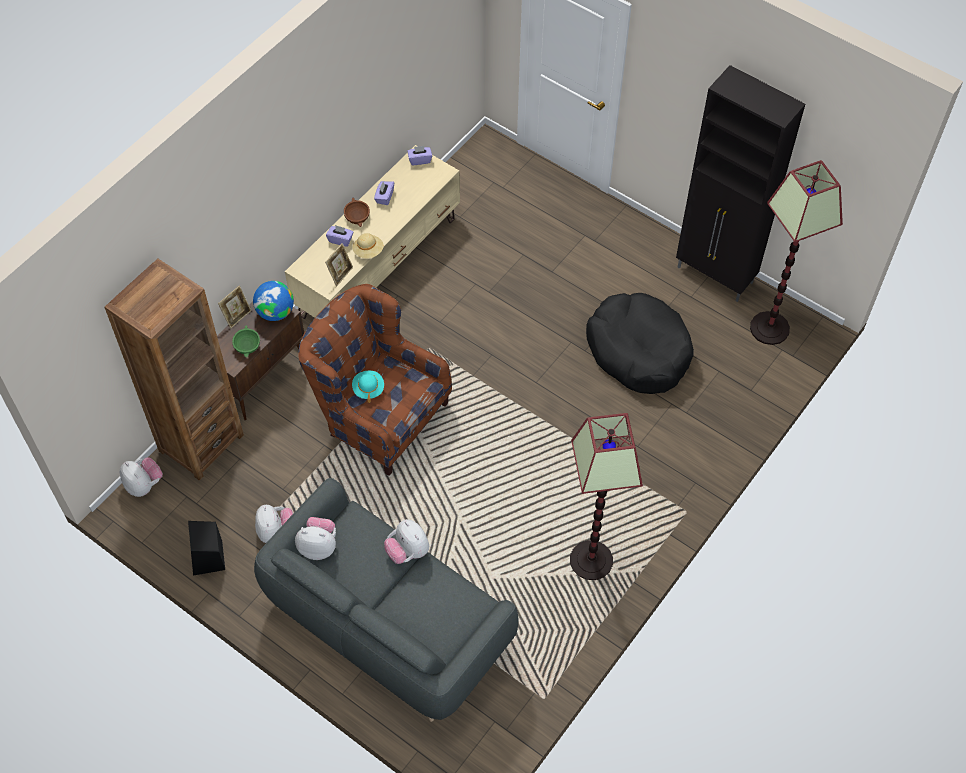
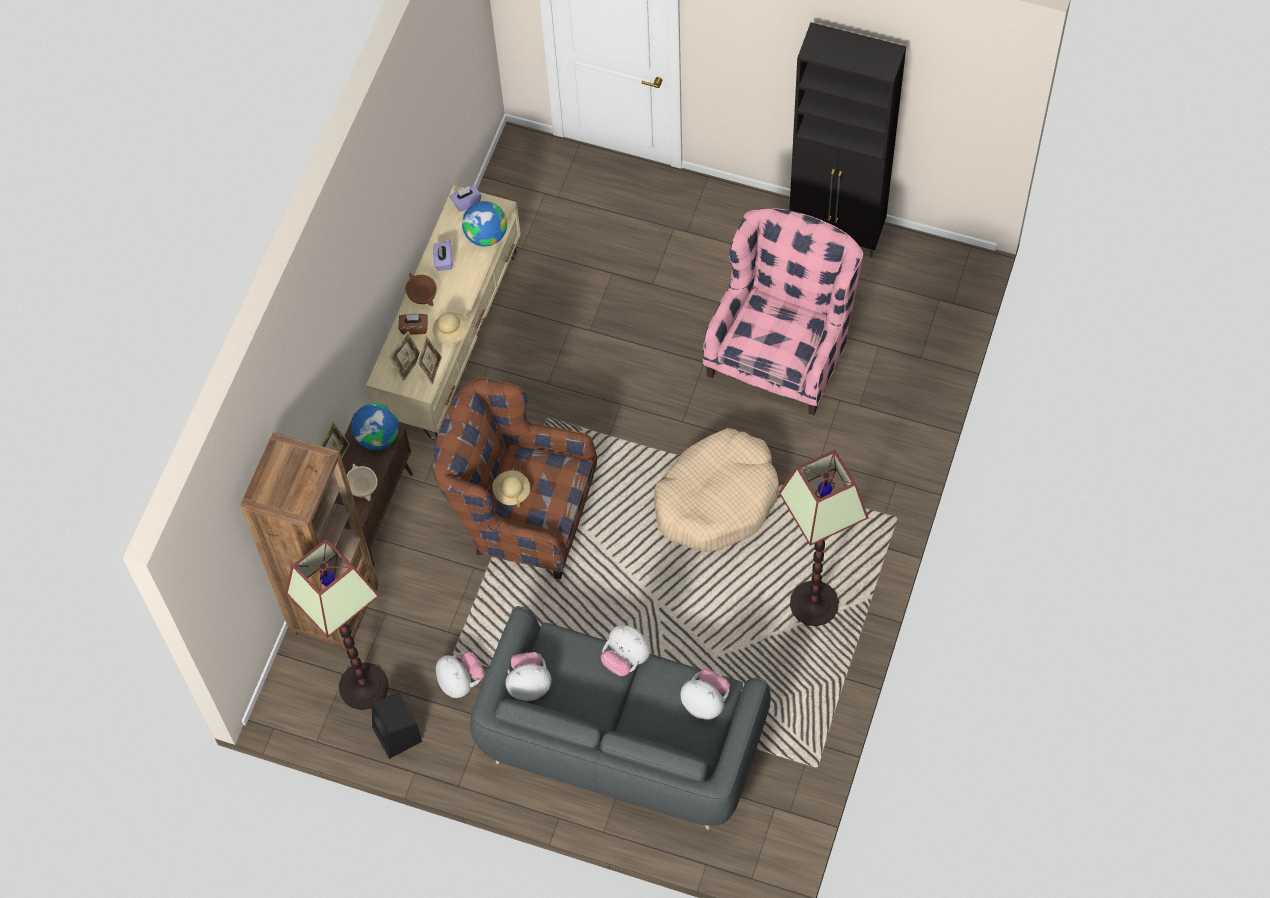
camera: 15 degrees left, 5 degrees up
(144, 485) = (290, 676): plush toy -> plush toy (706, 702)
(247, 346) = (362, 486): green bowl -> beige bowl
(323, 266) = (407, 365): none -> picture frame
(340, 240) = (414, 328): purple tissue box -> brown tissue box
(368, 389) = (511, 492): turquoise hat -> beige hat
(425, 188) = (486, 235): none -> globe
(541, 451) = (717, 499): none -> beige dog bed
(638, 351) = (782, 349): black dog bed -> pink armchair
(770, 328) = (918, 278): floor lamp -> floor lamp (364, 686)

